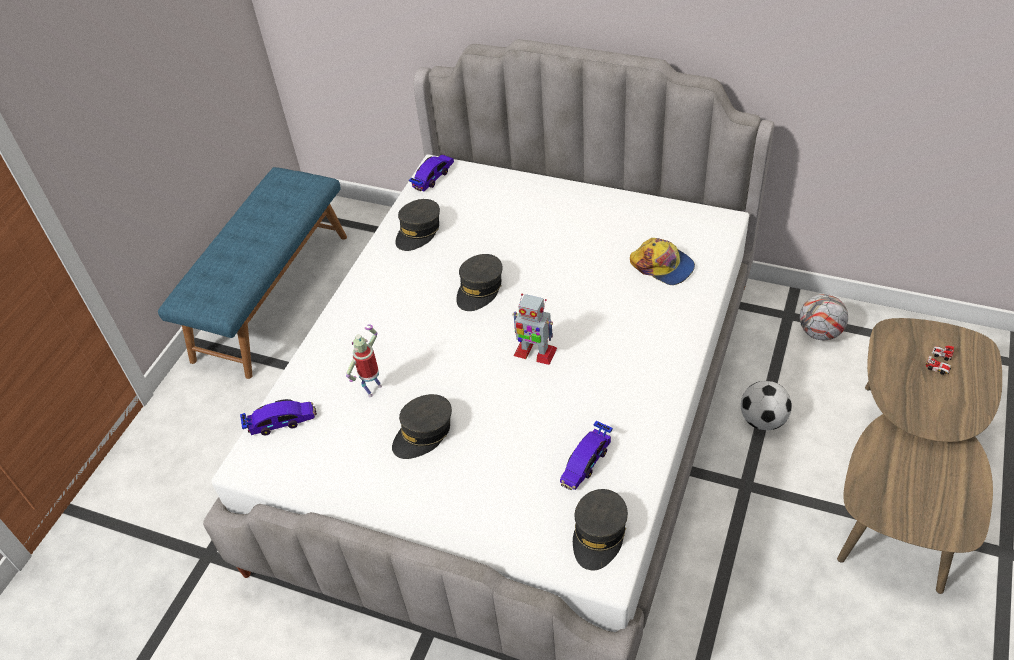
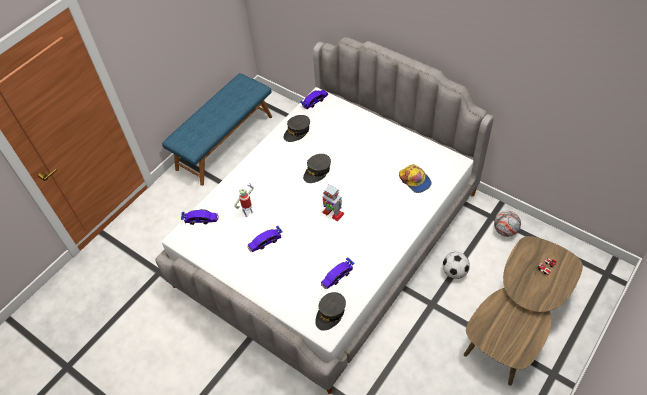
camera: 15 degrees right, 5 degrees up
(423, 433) = (265, 242): grey cap -> toy car

